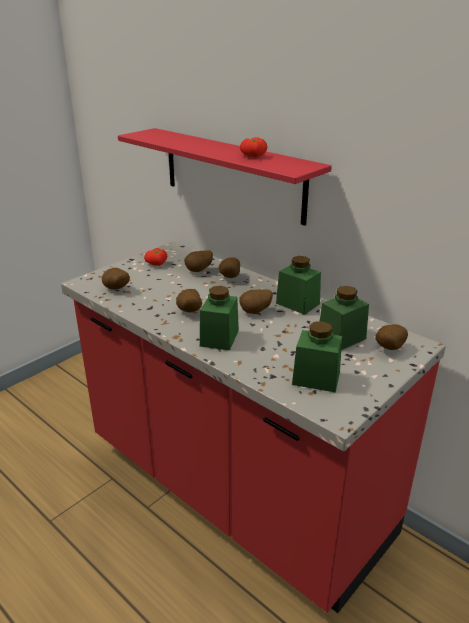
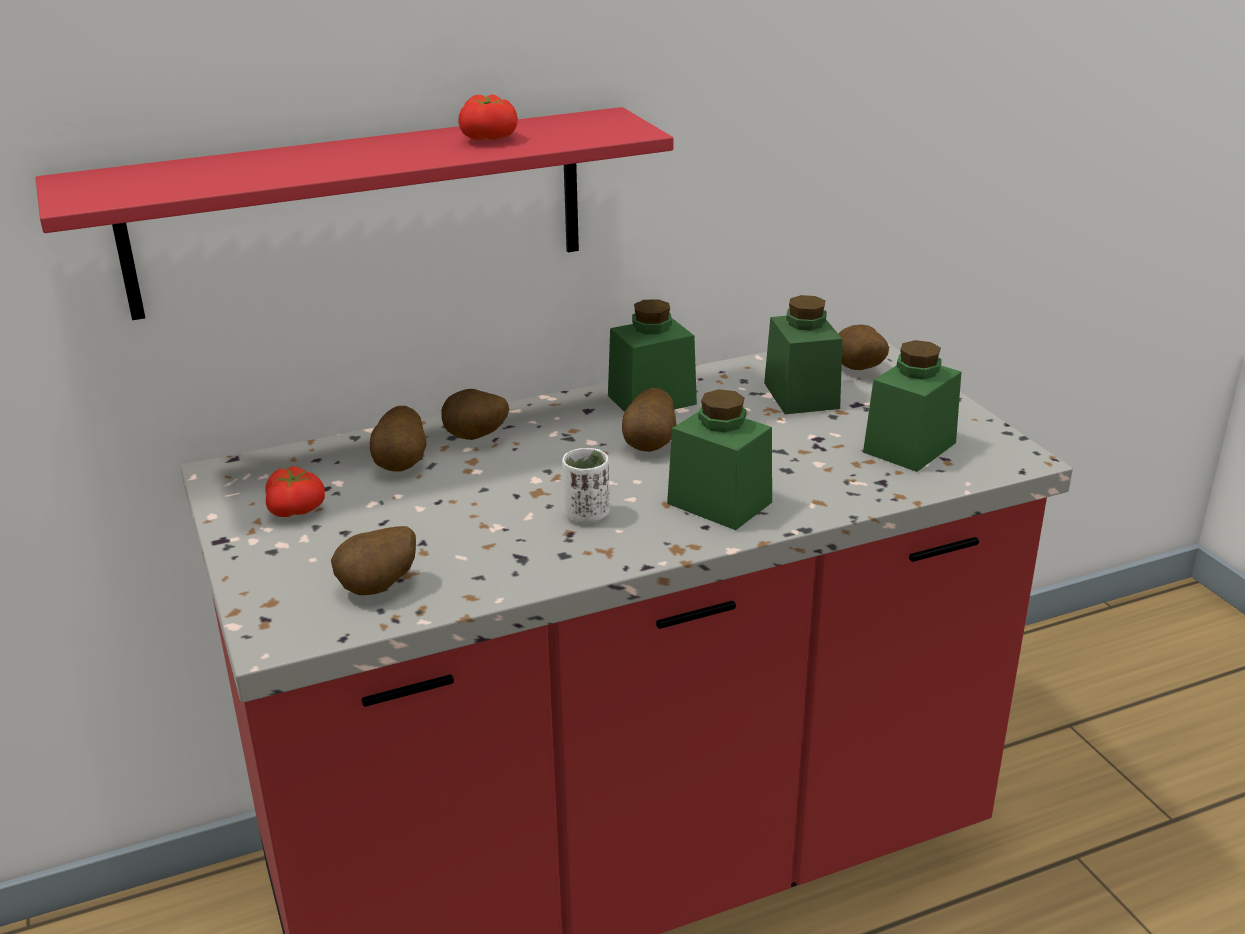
camera: 65 degrees left, 0 degrees up
(189, 312) = (587, 515): potato -> white cup

